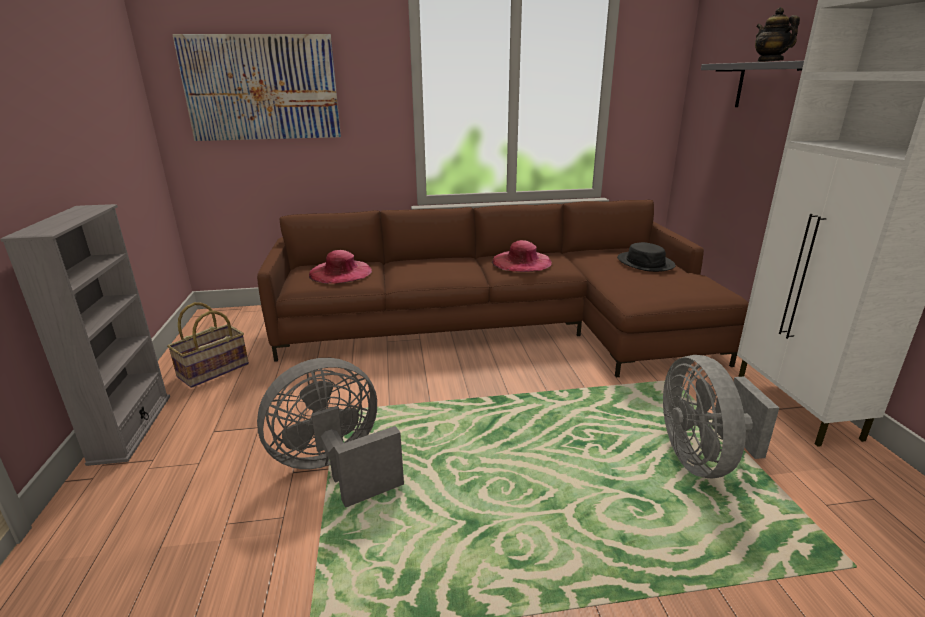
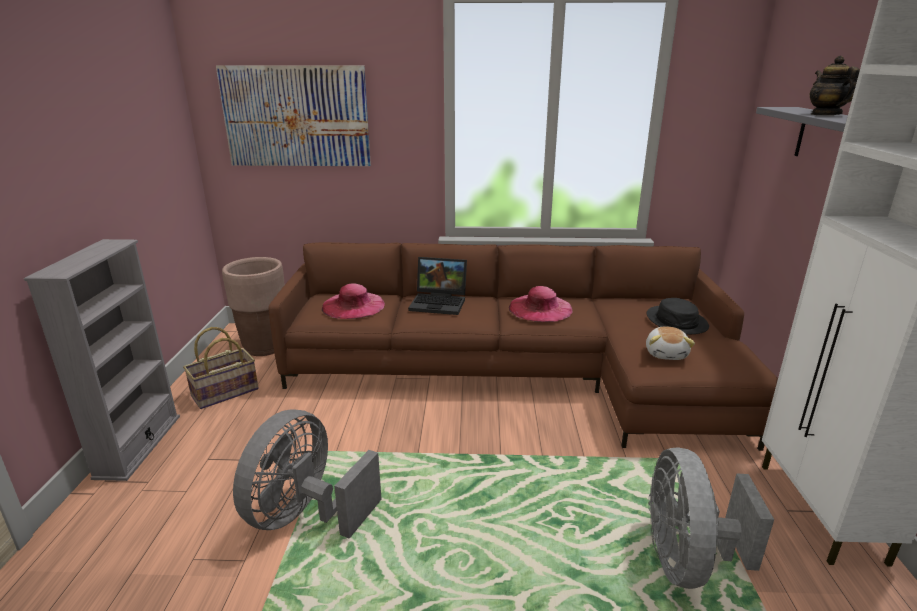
camera: 10 degrees right, 0 degrees up
(243, 327) = (265, 347): none -> brown planter
(335, 468) = (306, 515): grey fan -> grey fan turned 45 degrees counterclockwise
(425, 264) = (440, 303): none -> laptop
(647, 287) = (666, 354): none -> plush toy

